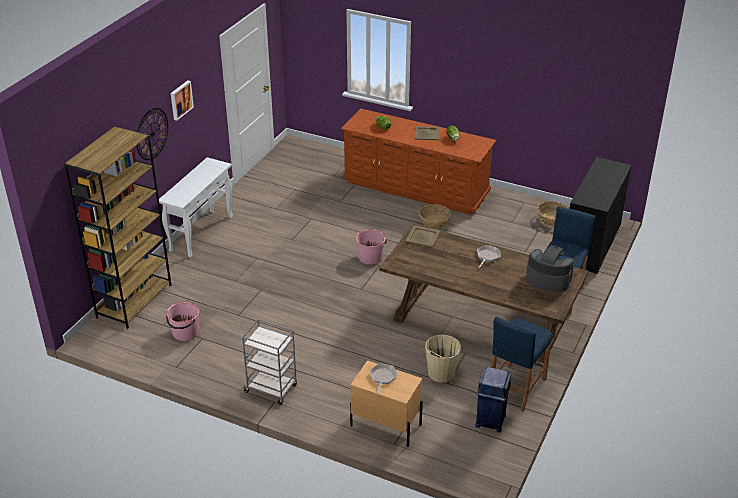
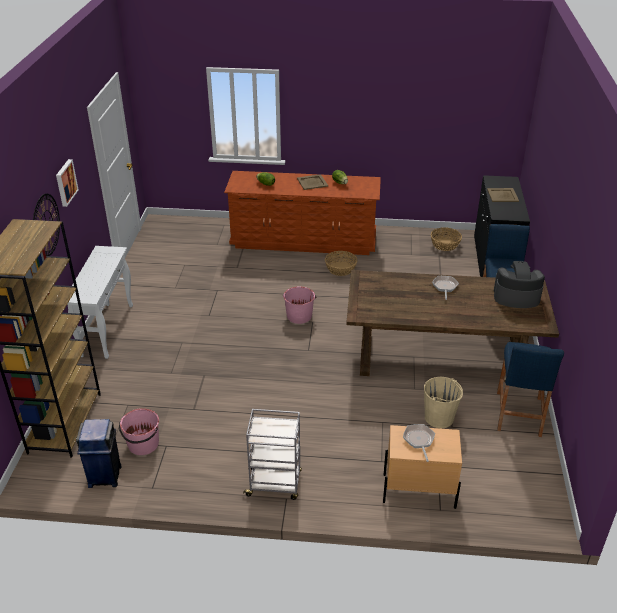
camera: 20 degrees left, 0 degrees up
(422, 237) = (369, 281): beige tray -> beige tray (502, 195)
(490, 420) = (517, 455): blue trash can -> blue trash can (105, 475)

